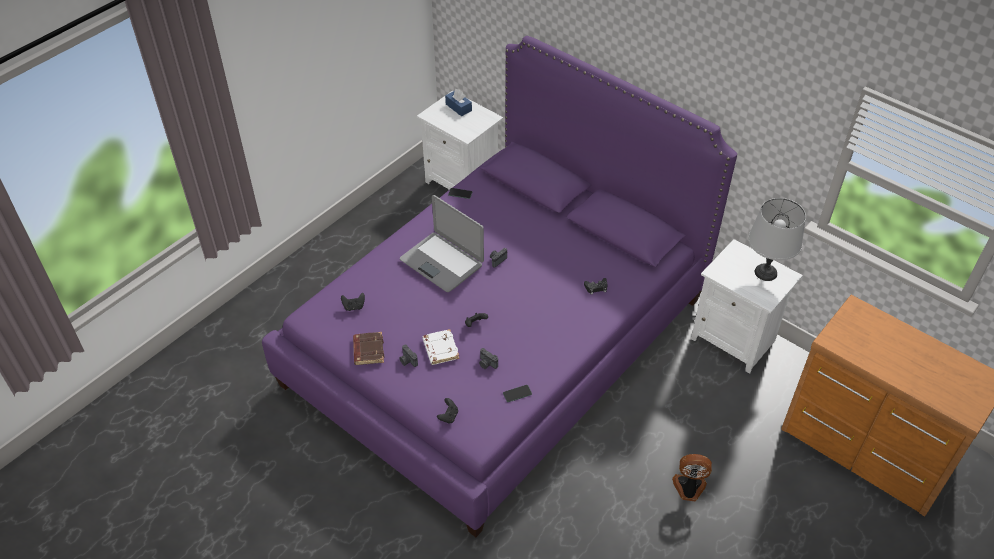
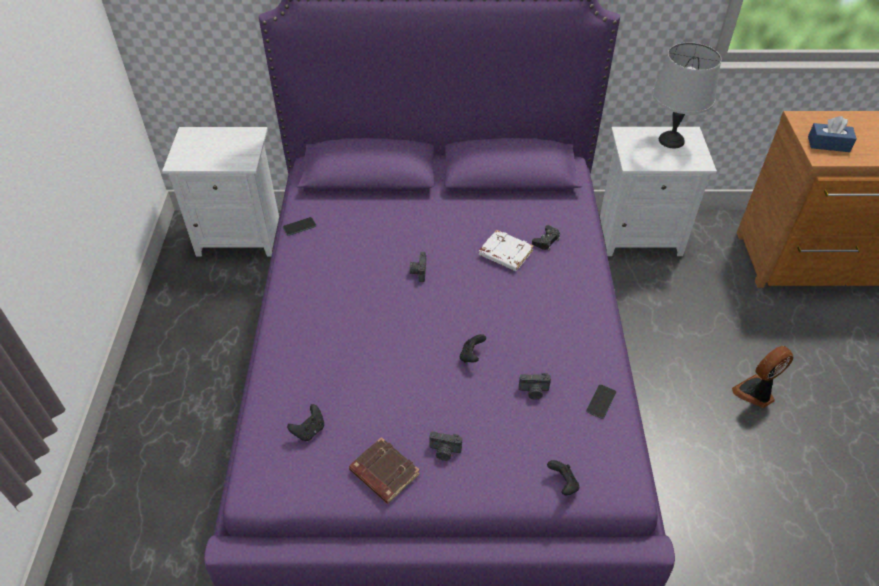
camera: 40 degrees left, 0 degrees up
(440, 349) = (465, 410): white book -> white book (504, 254)
(442, 262) = (360, 310): laptop -> none
(458, 107) = (205, 140): blue tissue box -> blue tissue box (828, 144)

